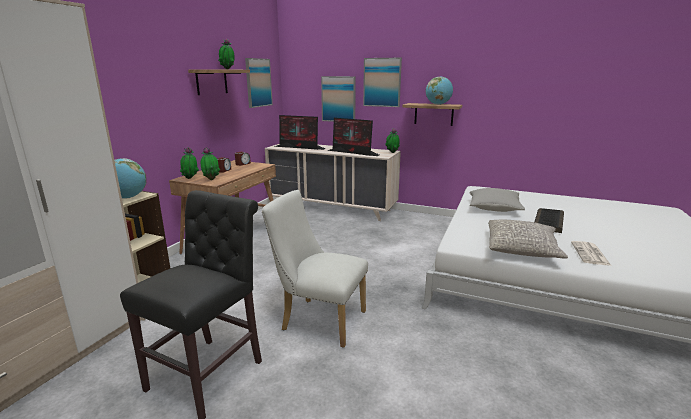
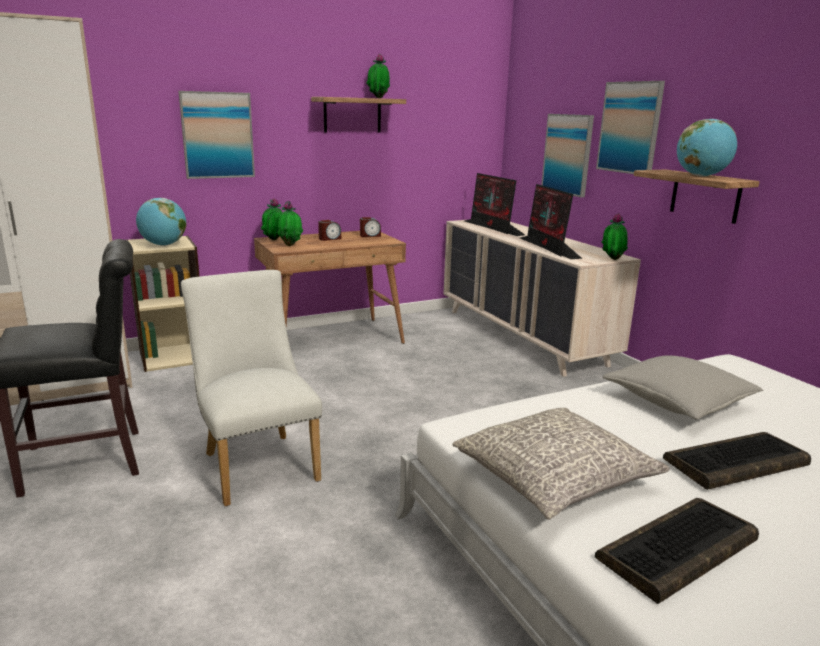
camera: 40 degrees right, 0 degrees up
(258, 82) = (449, 120): picture -> picture (217, 135)
(590, 254) = (678, 550): newspaper -> keyboard

